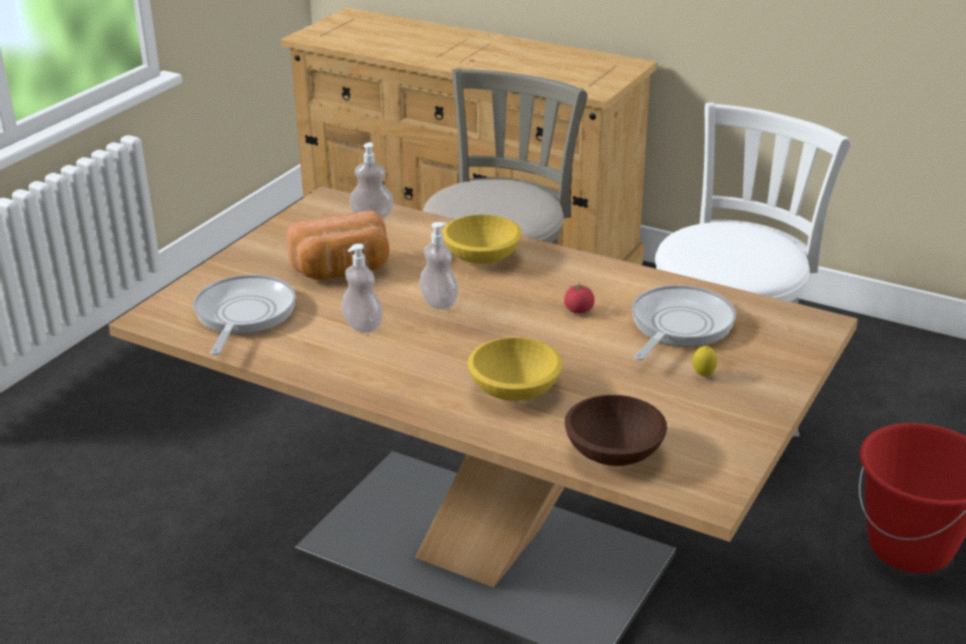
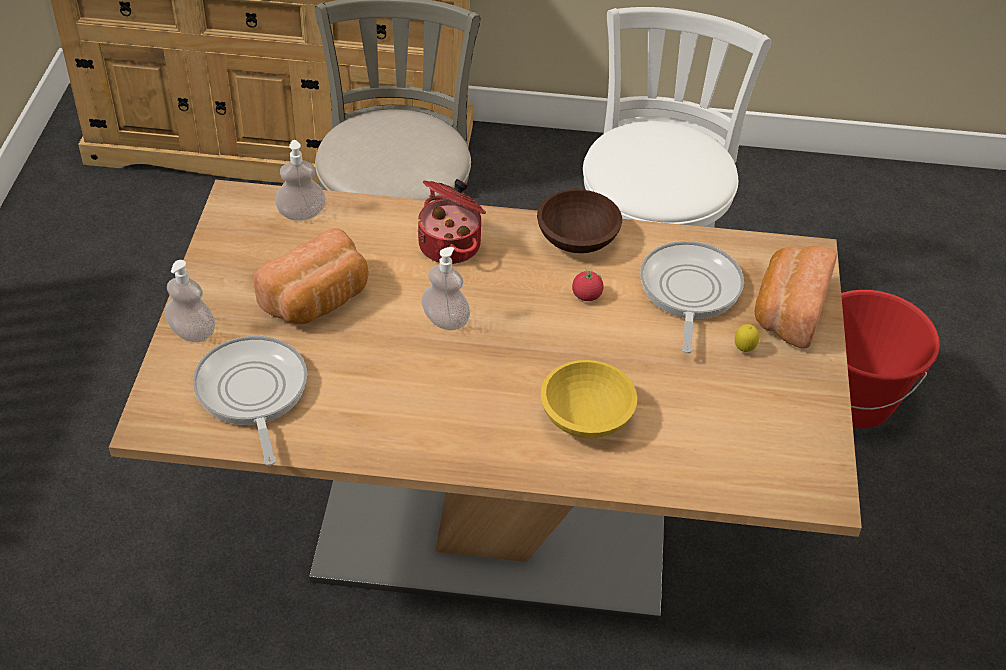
camera: 25 degrees left, 15 degrees up
(363, 326) = (388, 373): soap dispenser -> soap dispenser (192, 332)
(483, 256) = (451, 244): yellow bowl -> cooking pot
(612, 452) = (716, 469): brown bowl -> brown bowl (576, 240)
(768, 358) = (787, 311): none -> bread

